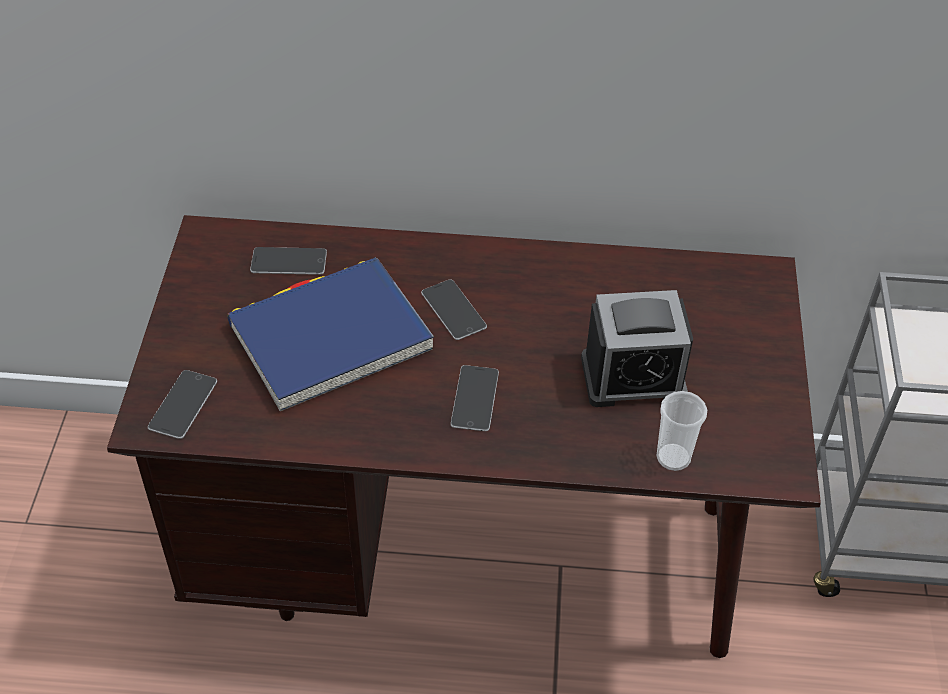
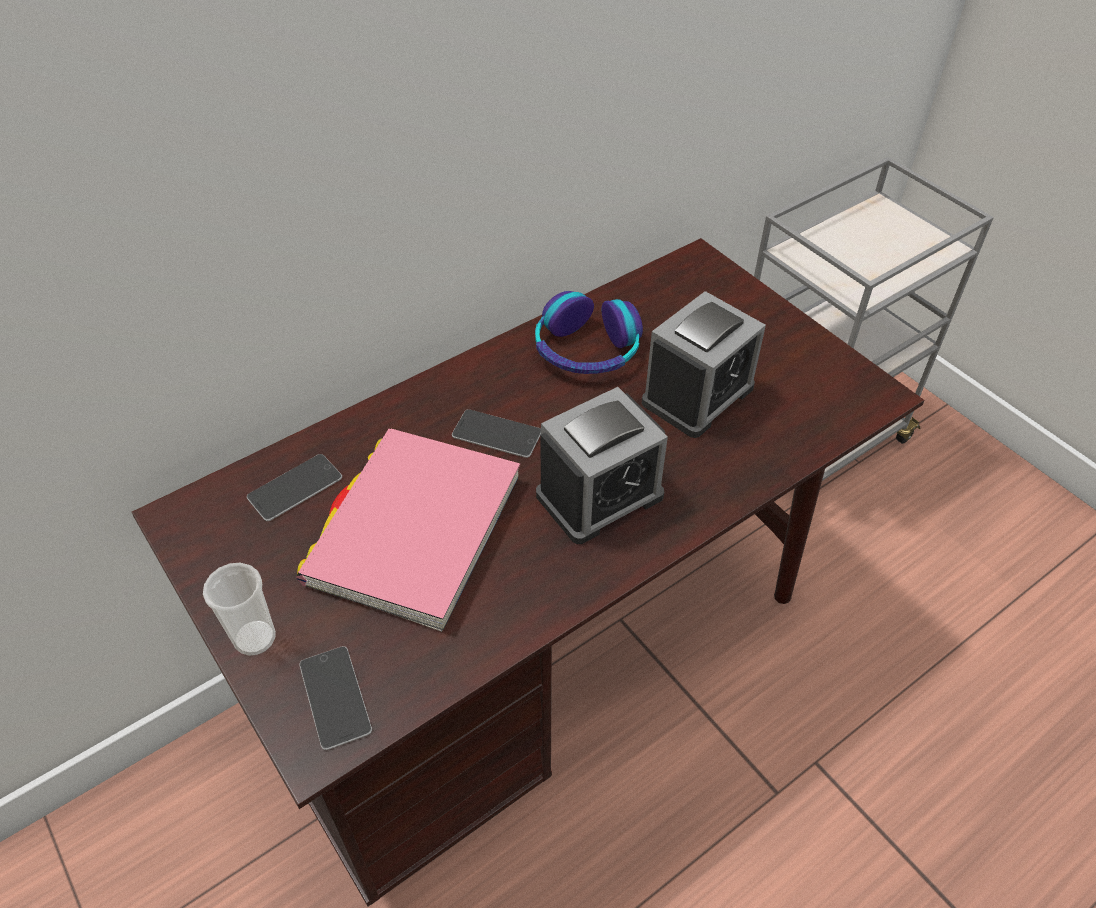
camera: 40 degrees left, 0 degrees up
(330, 338) = (414, 531): blue book -> pink book
(475, 398) = (599, 496): phone -> alarm clock
(588, 290) = (586, 350): none -> headphones
(673, 457) = (797, 436): cup -> cup (255, 638)

